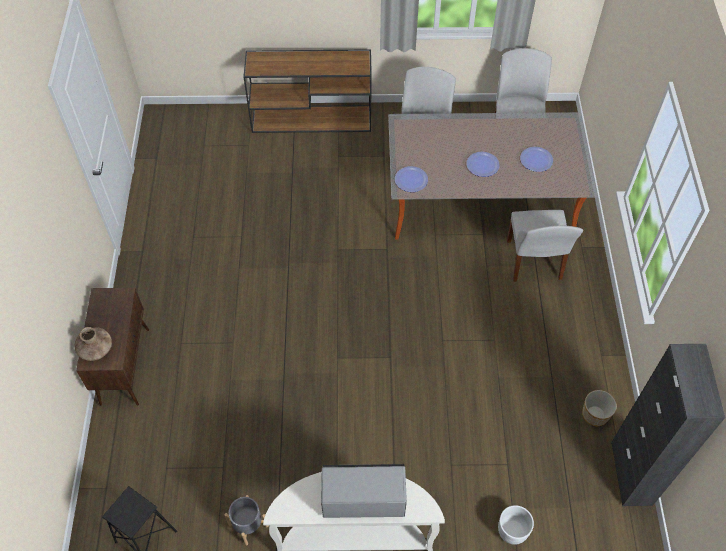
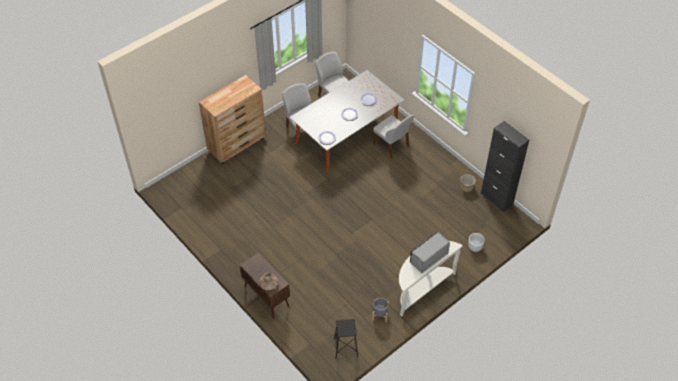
camera: 40 degrees left, 5 degrees down
(313, 119) = (237, 145): brown console table -> brown dresser

